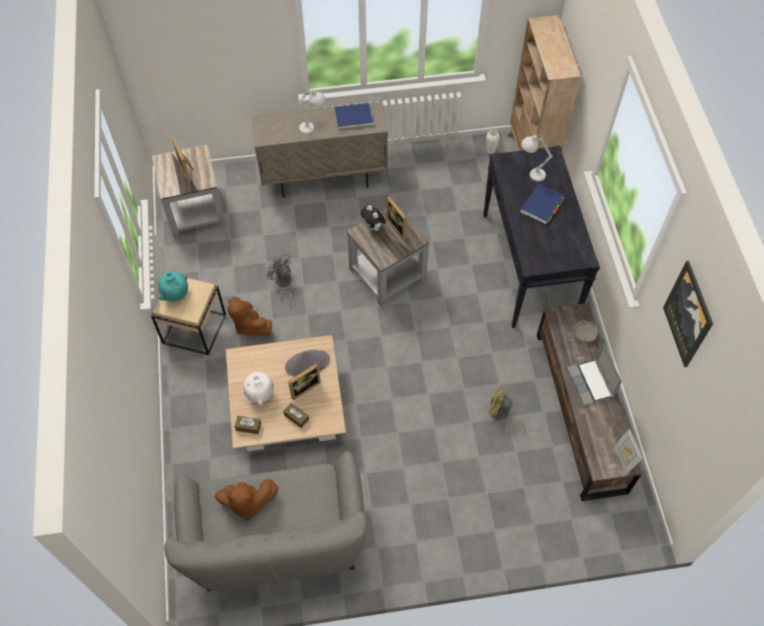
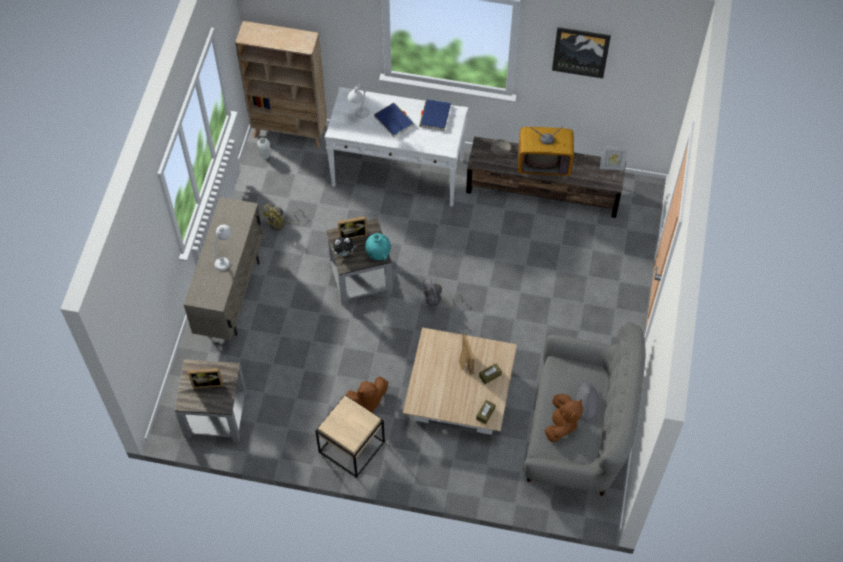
camera: 70 degrees left, 0 degrees up
(176, 294) = (343, 428): turquoise vase -> turquoise vase (378, 254)
(260, 395) = (458, 397): white vase -> none
(282, 284) = (334, 362): grey fan -> grey fan (436, 301)
(307, 363) = (443, 353): grey hat -> grey hat (586, 402)
(353, 117) = (228, 224): blue book -> blue book (435, 116)
(501, 415) = (527, 243): yellow fan -> yellow fan (281, 224)
(529, 266) = (398, 173): black console table -> white console table
(591, 383) = (544, 162): laptop -> television

